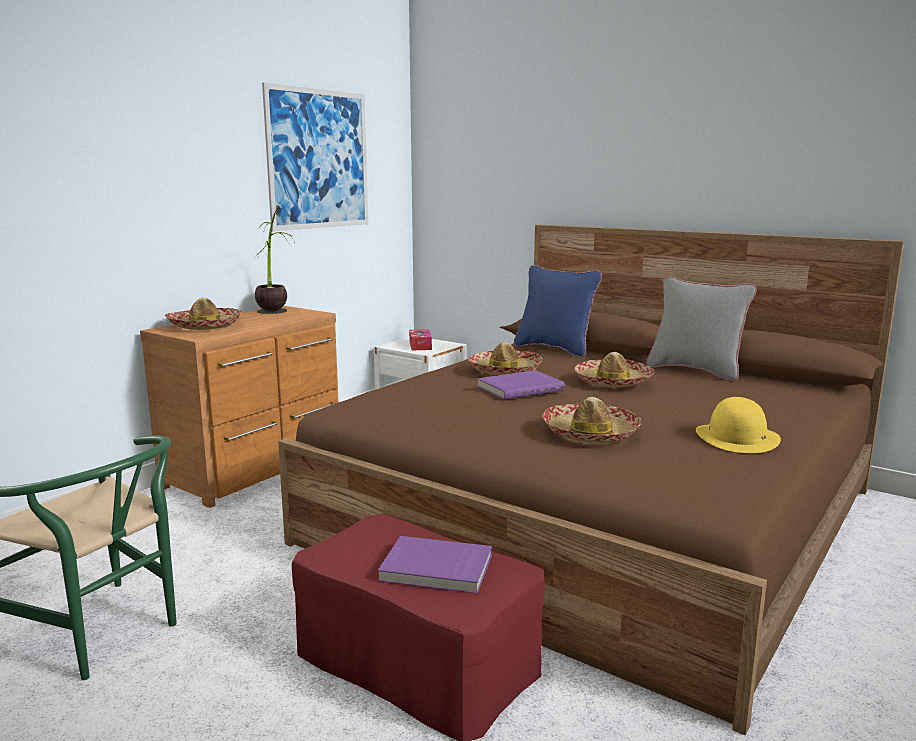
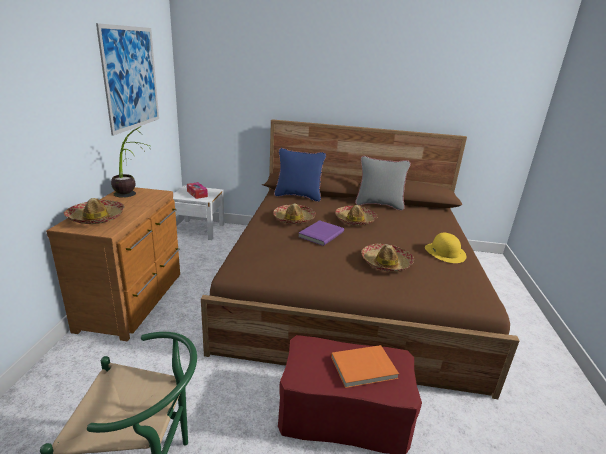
camera: 30 degrees left, 10 degrees up
(436, 569) = (364, 368): purple book -> orange book

